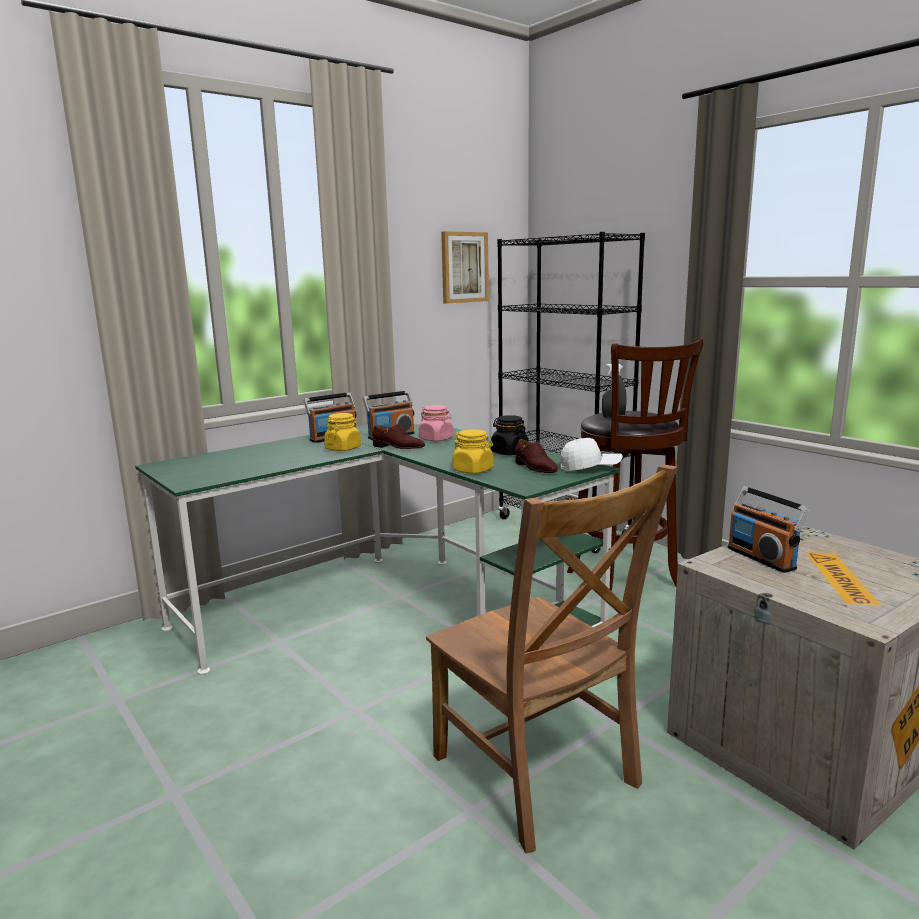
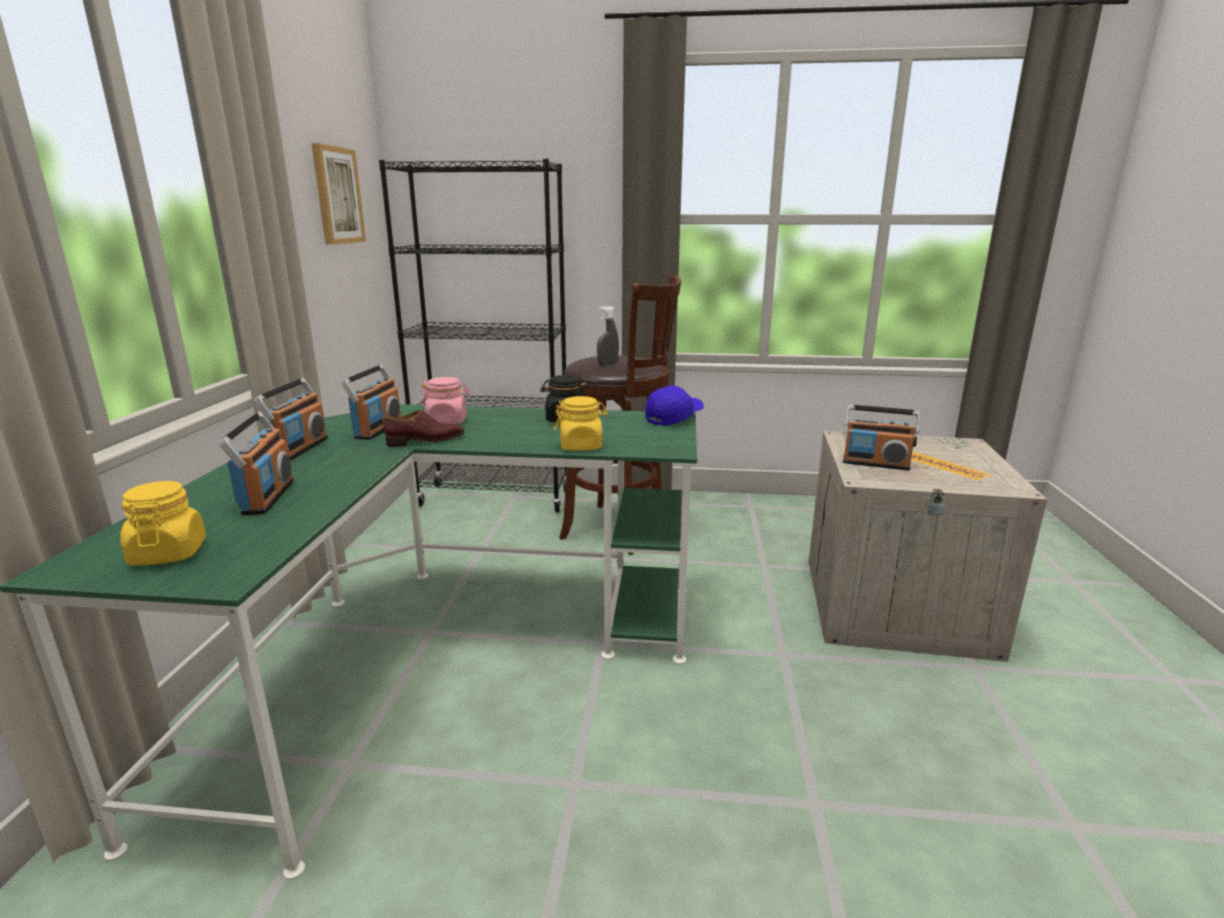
camera: 45 degrees left, 5 degrees up
(270, 457) = (267, 497): none -> radio
(343, 448) = (354, 459): yellow jar -> yellow jar (169, 553)
(535, 468) = (630, 429): brown shoe -> none
(538, 776) = (809, 735): brown chair -> none
(590, 468) = (674, 418): white cap -> blue cap

